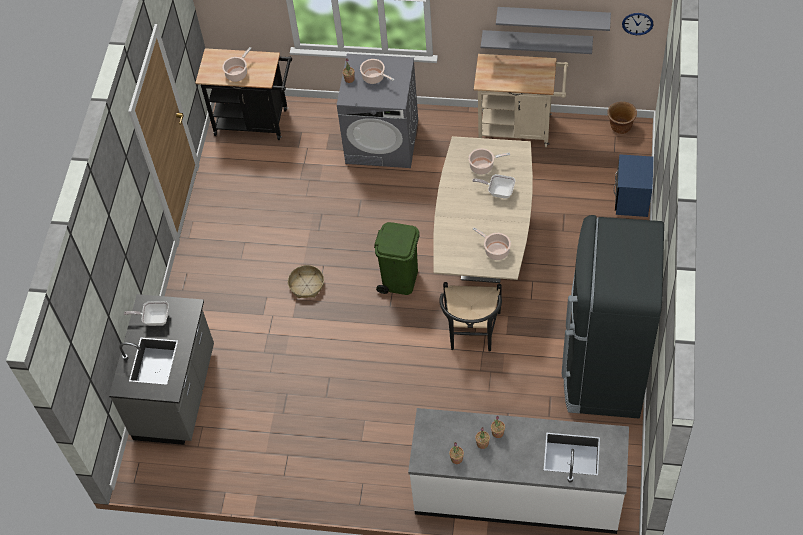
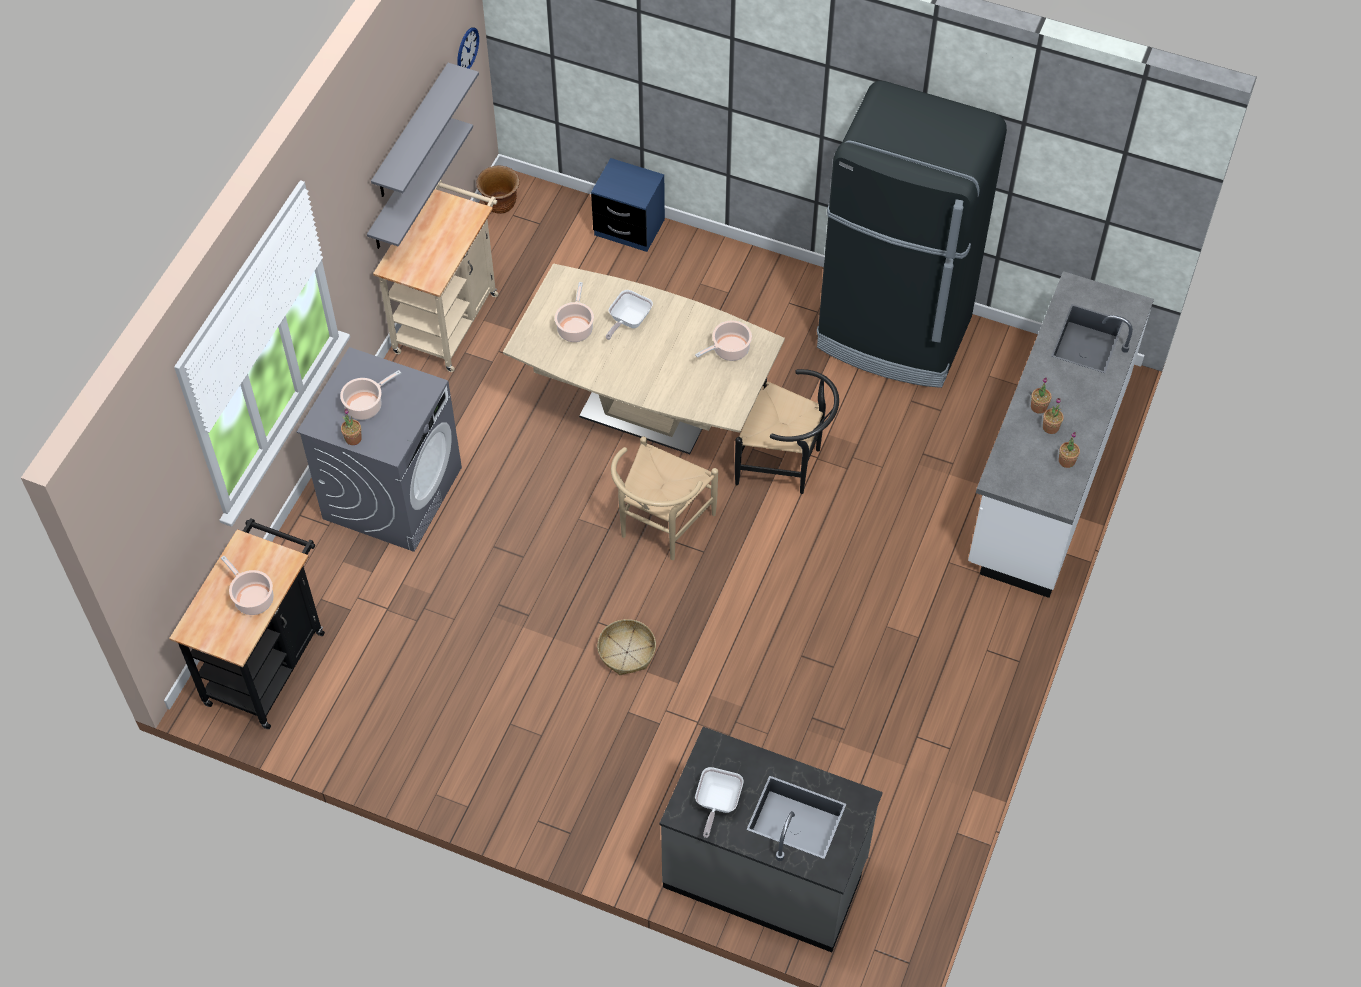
camera: 80 degrees left, 0 degrees up
(400, 279) = (660, 528): green trash can -> beige chair

